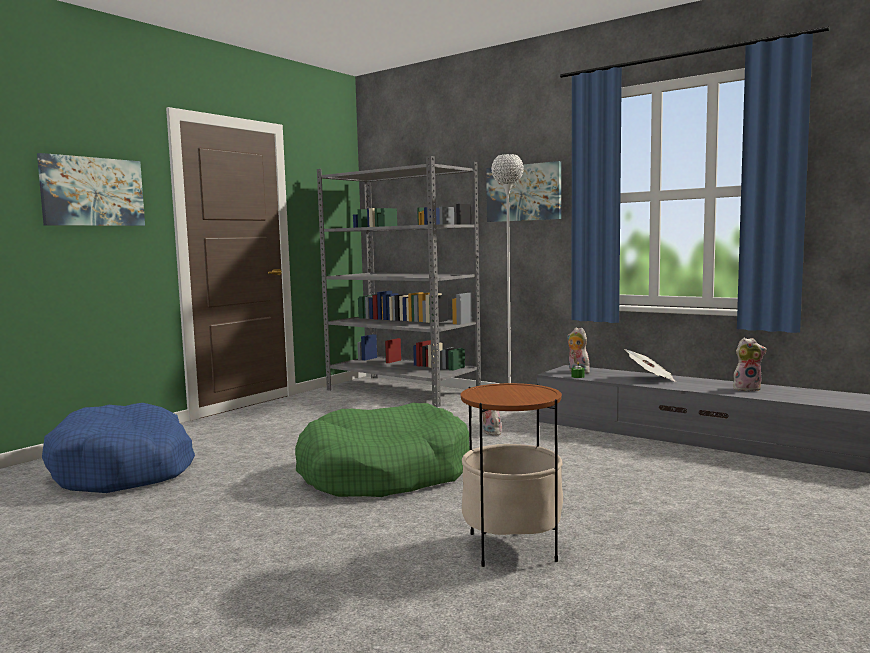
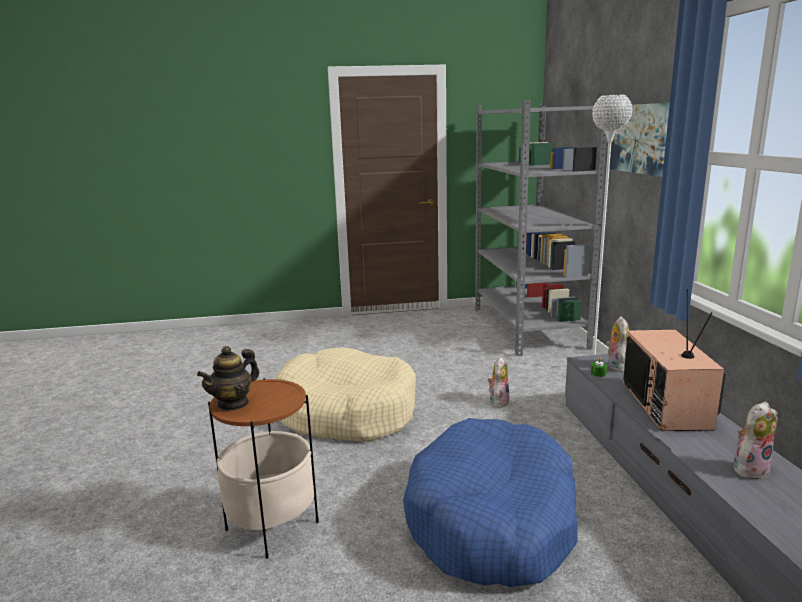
camera: 45 degrees right, 10 degrees up
(92, 191) = (265, 142): picture -> none
(124, 469) = (244, 347): blue dog bed -> blue dog bed (493, 519)
(384, 473) = (345, 412): green dog bed -> beige dog bed
(503, 398) = (233, 403): none -> teapot
(651, 379) = (668, 405): newspaper -> television
(747, 388) = (750, 469): plush toy -> plush toy turned 75 degrees counterclockwise

